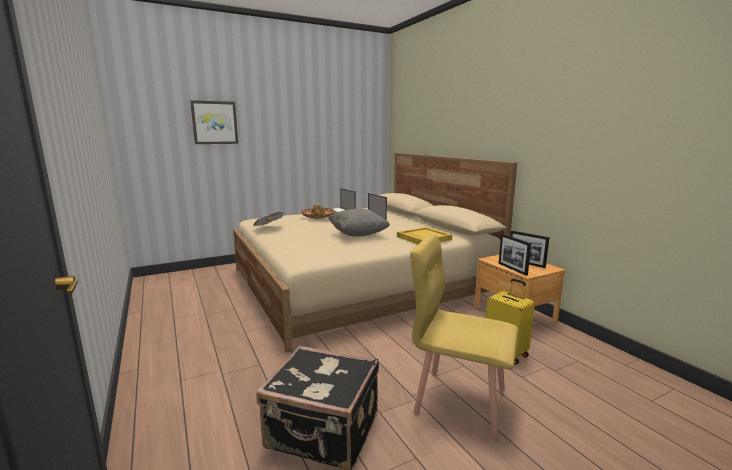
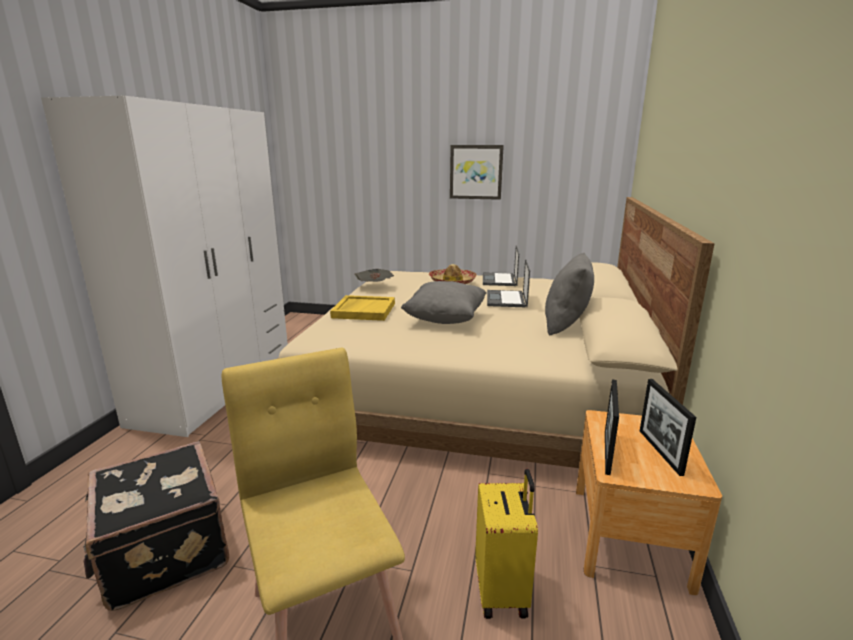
camera: 40 degrees right, 5 degrees up
(164, 340) = (217, 385): none -> white wardrobe
(214, 122) = (374, 148): picture -> picture (476, 172)
(420, 225) = (566, 325): none -> grey pillow
(423, 238) = (516, 349): yellow tray -> yellow tray (363, 310)

